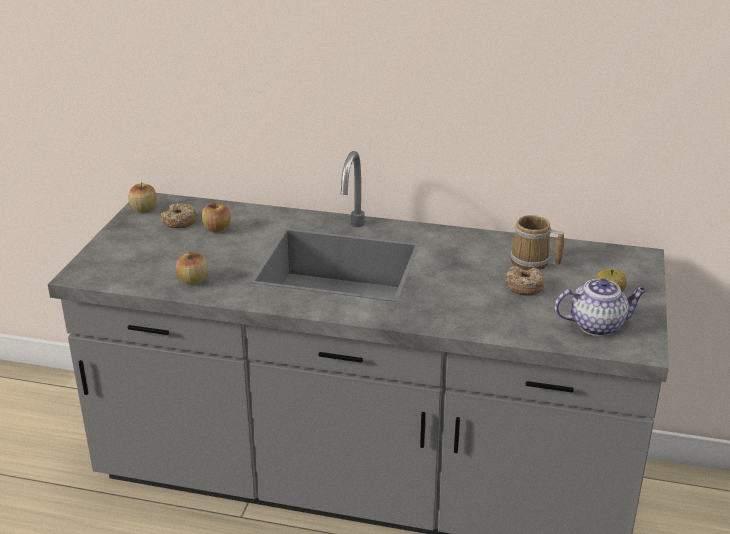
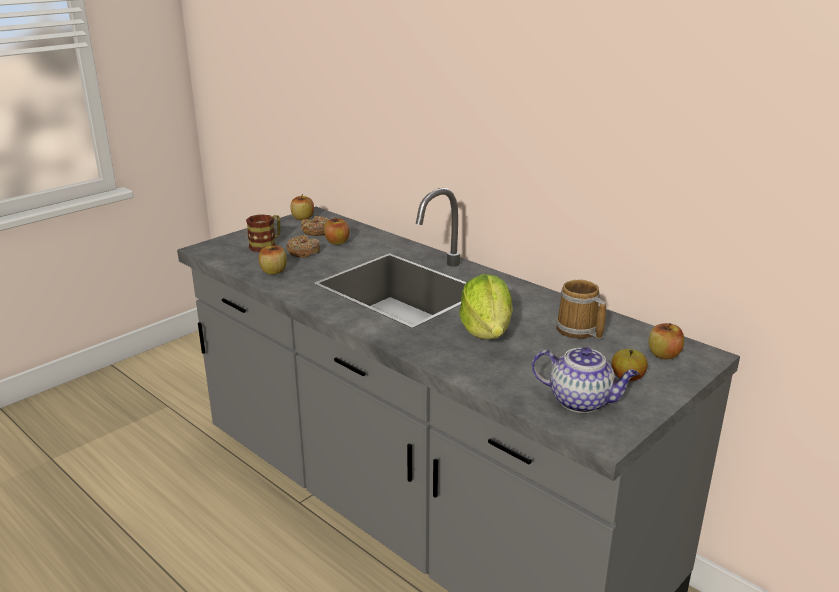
camera: 30 degrees right, 5 degrees down
(145, 252) = (267, 245): none -> mug
(462, 285) = (487, 331): none -> lettuce
(524, 286) = (545, 348): donut -> donut (303, 252)
(614, 265) = (664, 355): none -> apple

